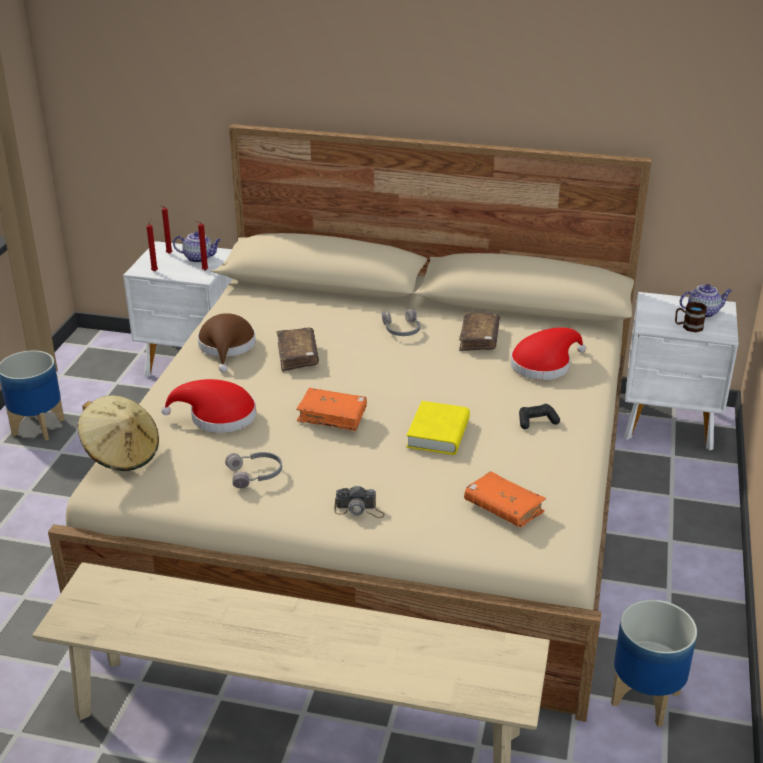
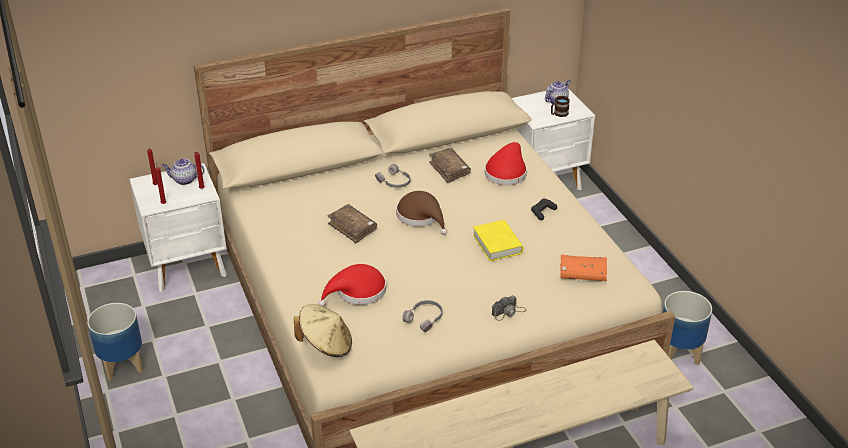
camera: 35 degrees left, 5 degrees up
(199, 258) = (184, 180): teapot -> teapot turned 150 degrees counterclockwise
(227, 347) = (295, 241): brown hat -> brown hat (421, 216)
(332, 416) = (426, 260): orange book -> none

